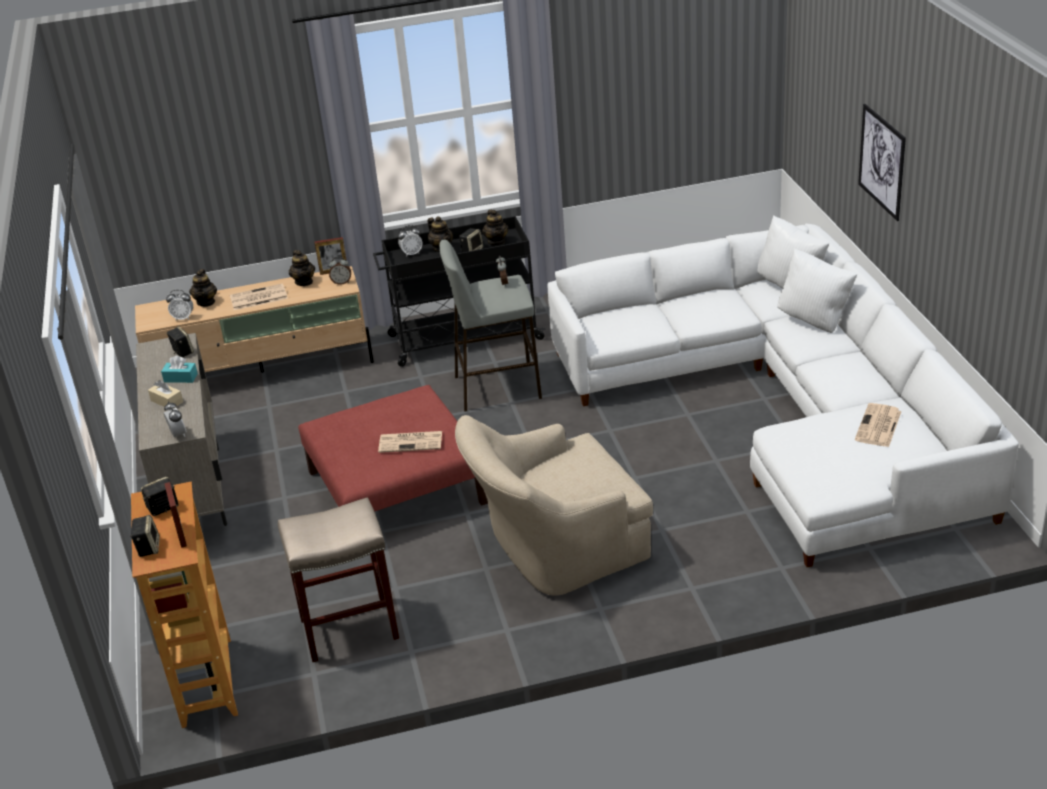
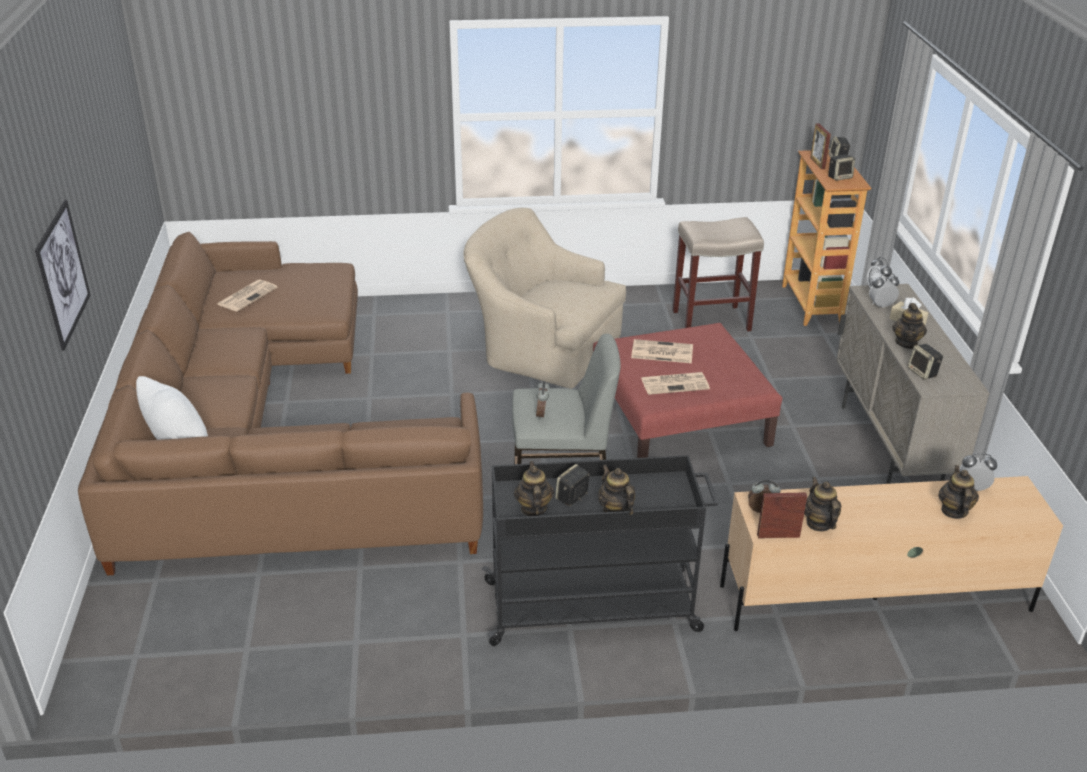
camera: 175 degrees left, 0 degrees up
(180, 378) = (906, 343): turquoise tissue box -> teapot
(258, 298) = (878, 505): newspaper -> newspaper (675, 383)
(411, 253) = (660, 508): alarm clock -> alarm clock (881, 305)
(555, 549) = (542, 349): beige armchair -> beige armchair turned 135 degrees counterclockwise
(787, 409) = (265, 435): white sofa -> brown sofa
(814, 321) = (198, 403): white pillow -> none

